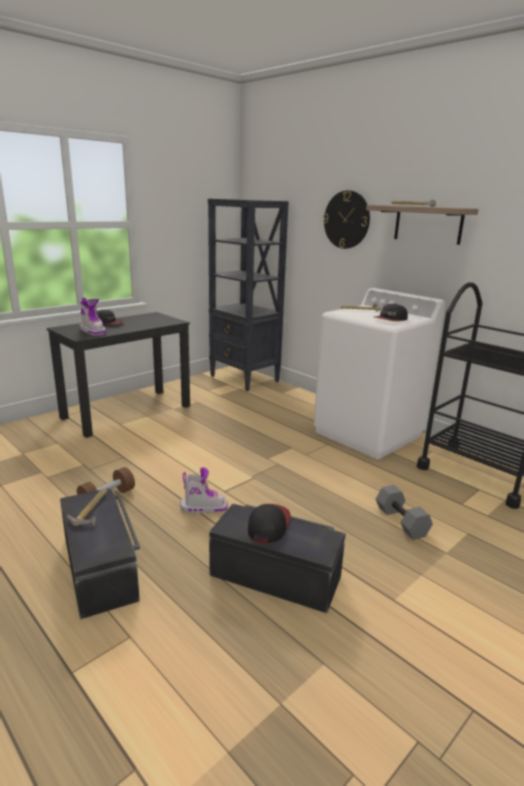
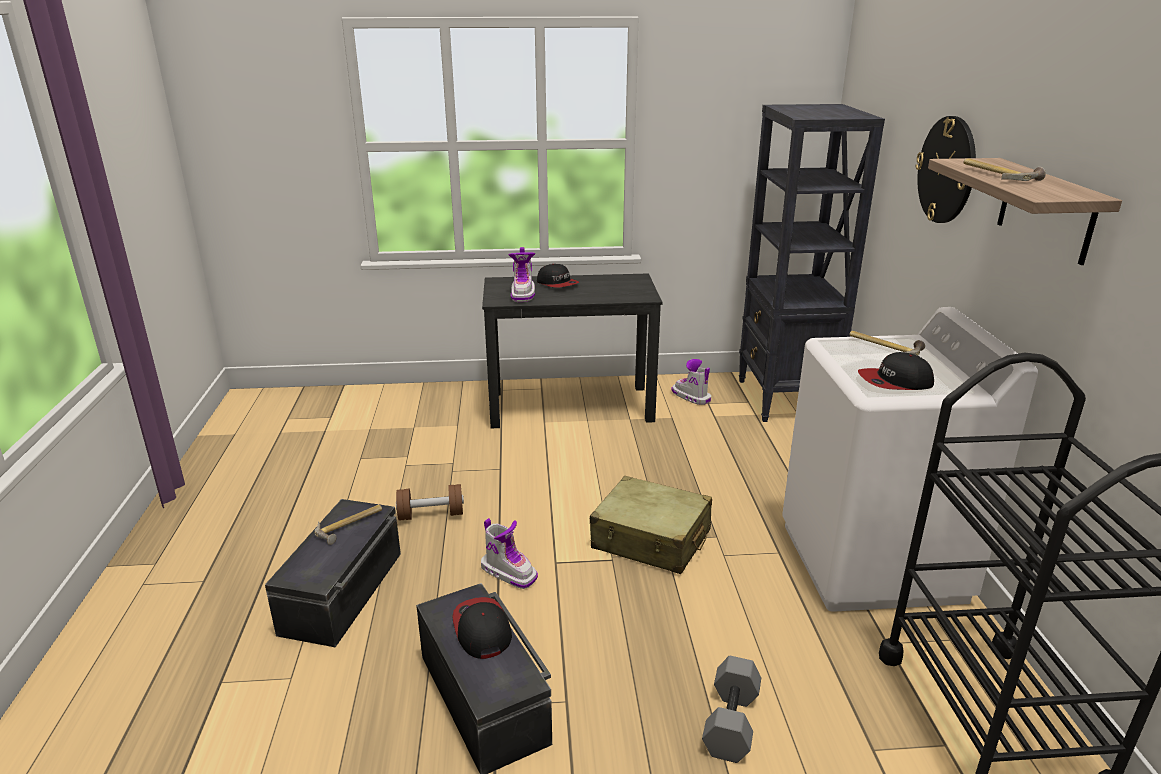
camera: 40 degrees right, 5 degrees up
(194, 389) = (690, 397): none -> boot
(262, 460) = (651, 540): none -> beige suitcase
(268, 524) = (481, 629): cap -> cap turned 75 degrees counterclockwise

